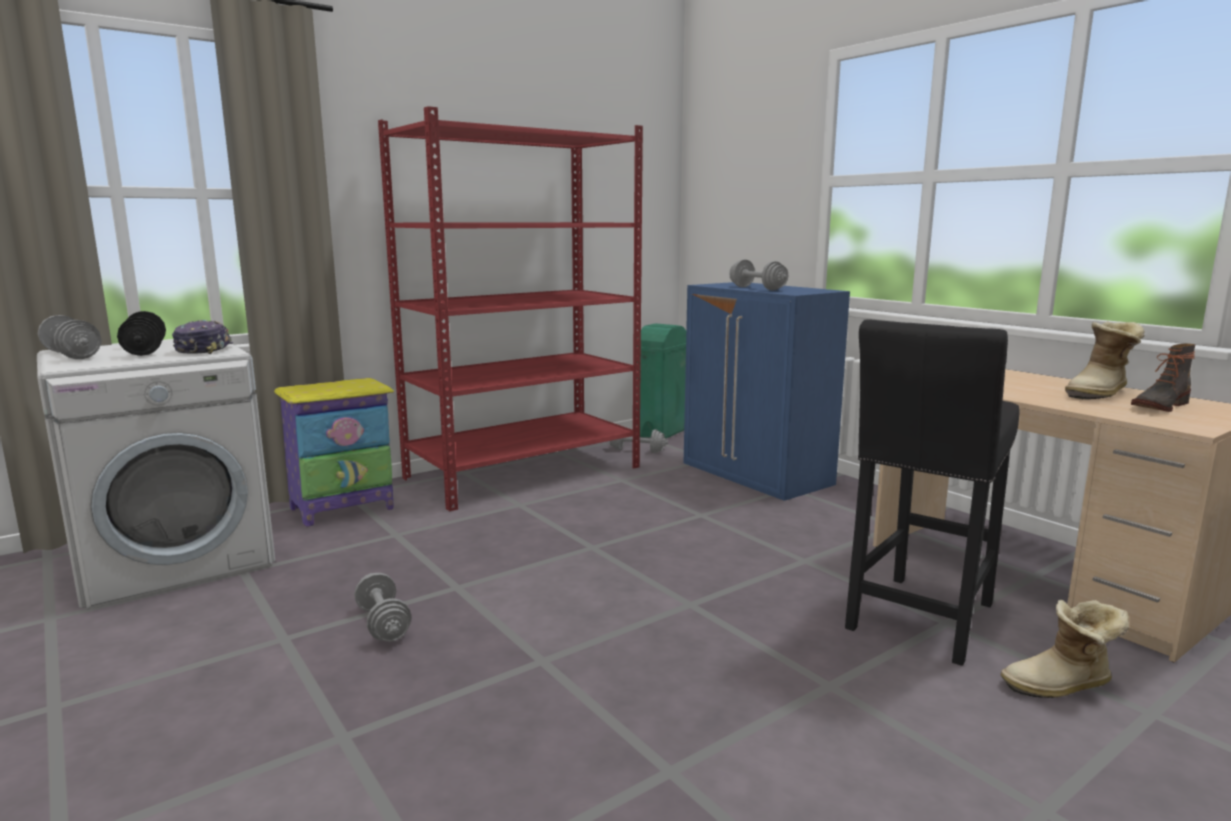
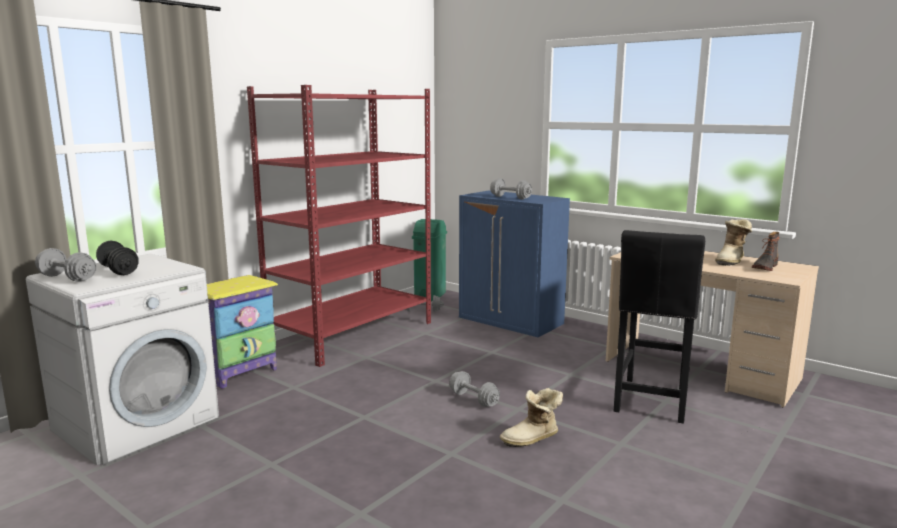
camera: 15 degrees left, 0 degrees up
(204, 350) = (164, 267): cap -> none
(383, 624) = (332, 446): grey dumbbell -> grey dumbbell (473, 399)
(1061, 687) = (736, 427): boot -> boot (532, 439)

